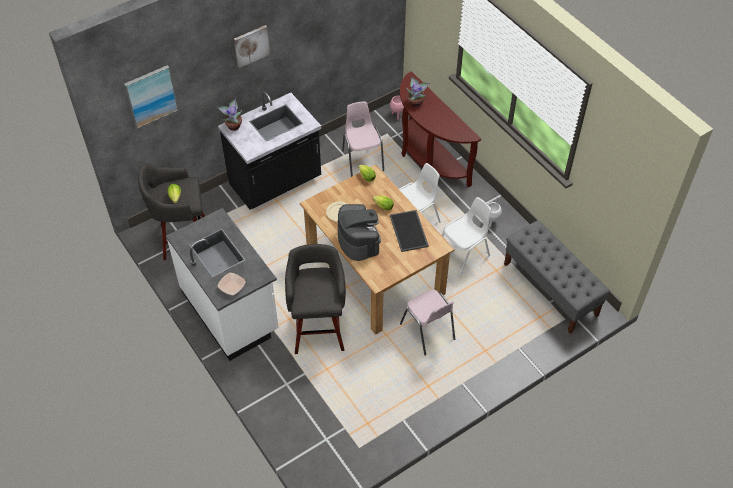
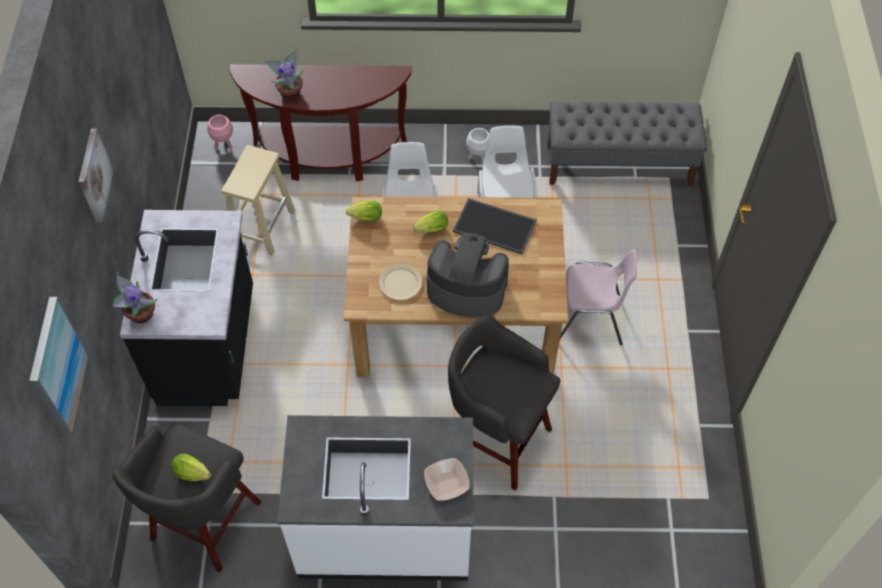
camera: 55 degrees left, 5 degrees up
(362, 160) = (263, 226): pink chair -> beige stool

